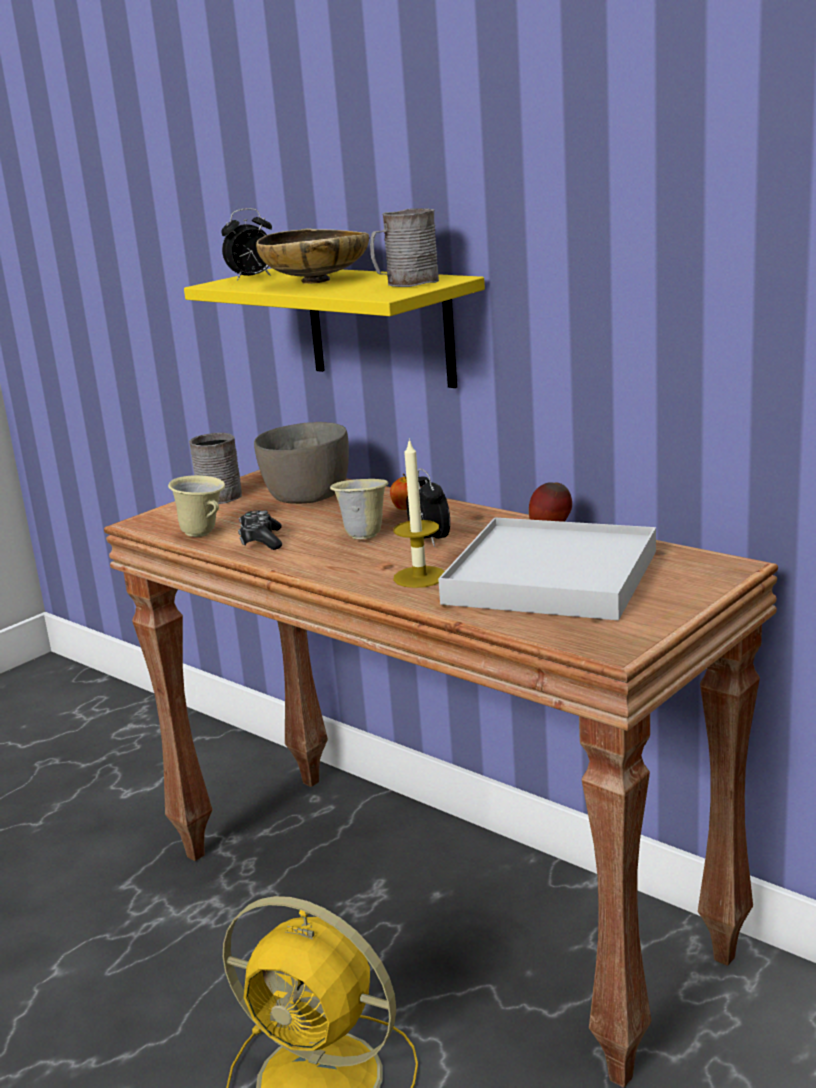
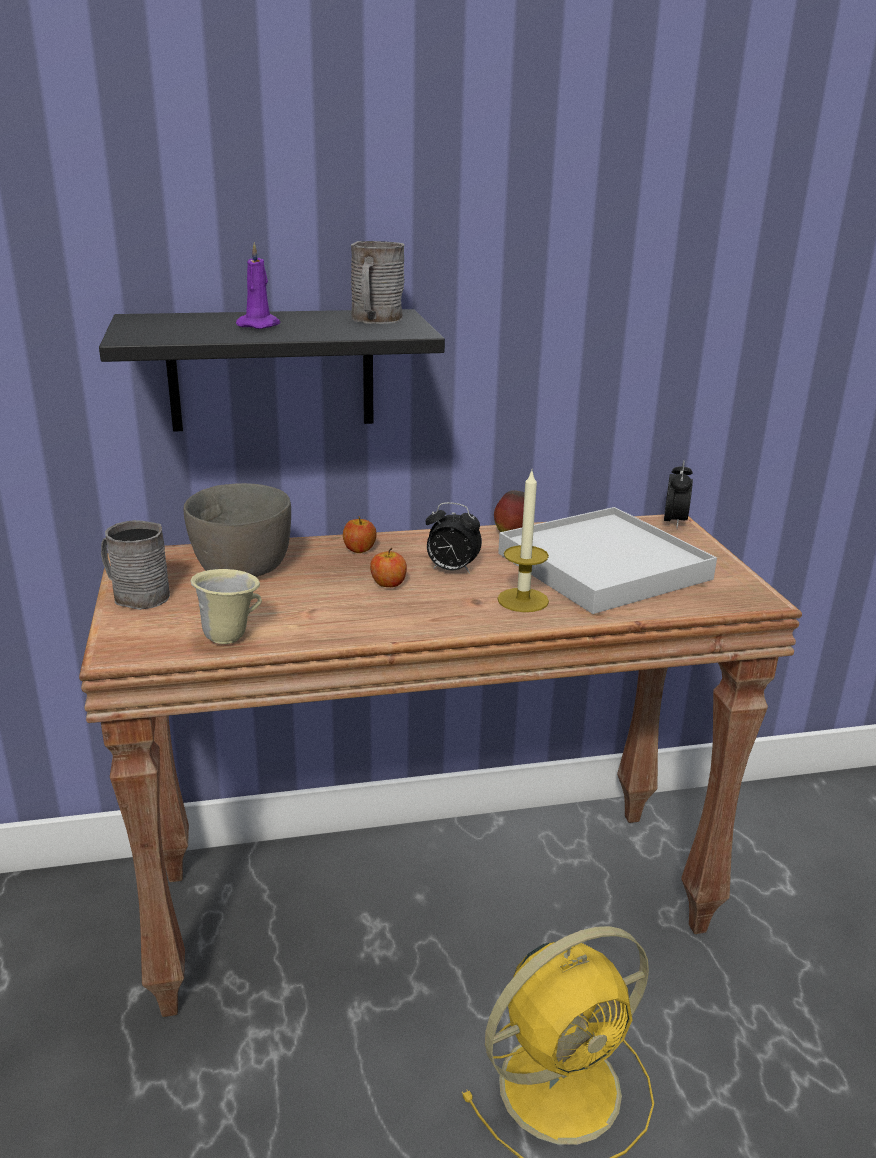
camera: 55 degrees left, 5 degrees up
(252, 278) = (153, 328): alarm clock -> alarm clock (675, 522)
(261, 540) = (309, 621): game controller -> none
(317, 281) = (260, 325): beige bowl -> purple candle
(364, 535) = (388, 584): beige mug -> apple
(380, 325) = (272, 370): yellow shelf -> black shelf

